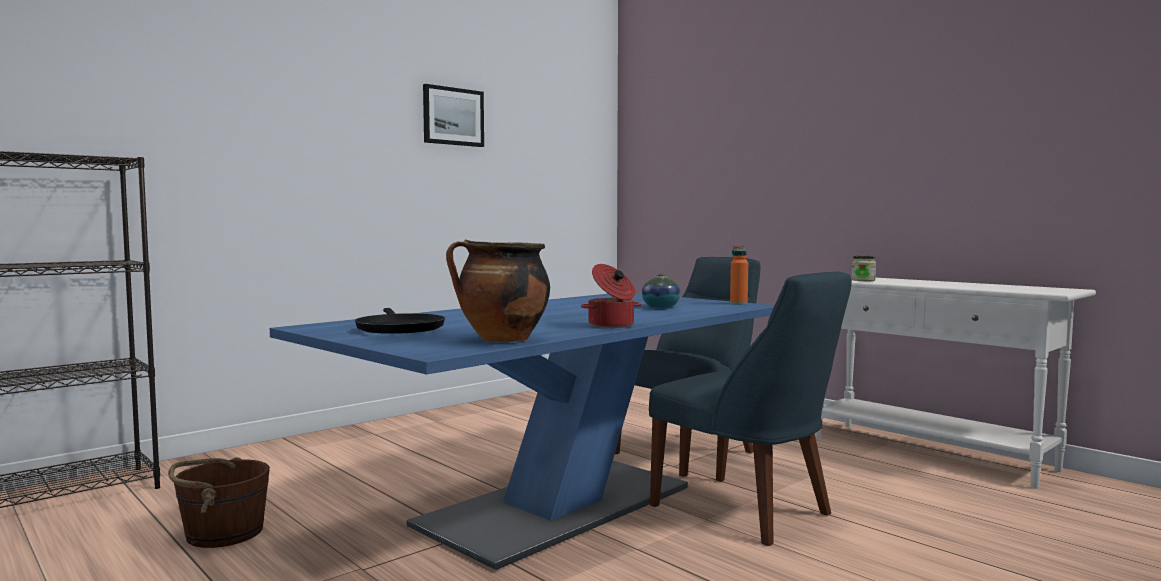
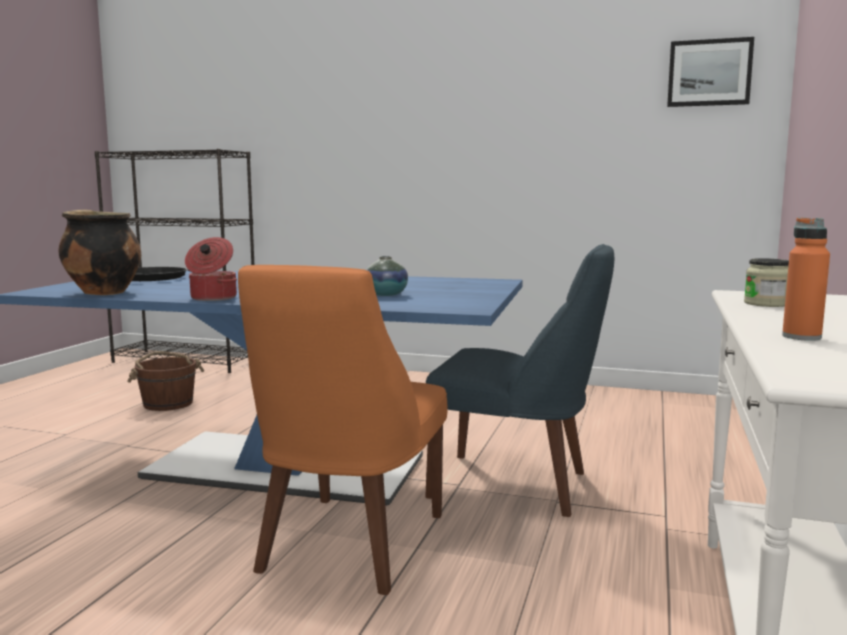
camera: 60 degrees right, 5 degrees up
(453, 116) = (521, 81): picture -> picture (709, 73)
(738, 304) = (470, 305): orange bottle -> orange bottle (801, 337)
(747, 512) = (348, 546): blue chair -> orange chair

